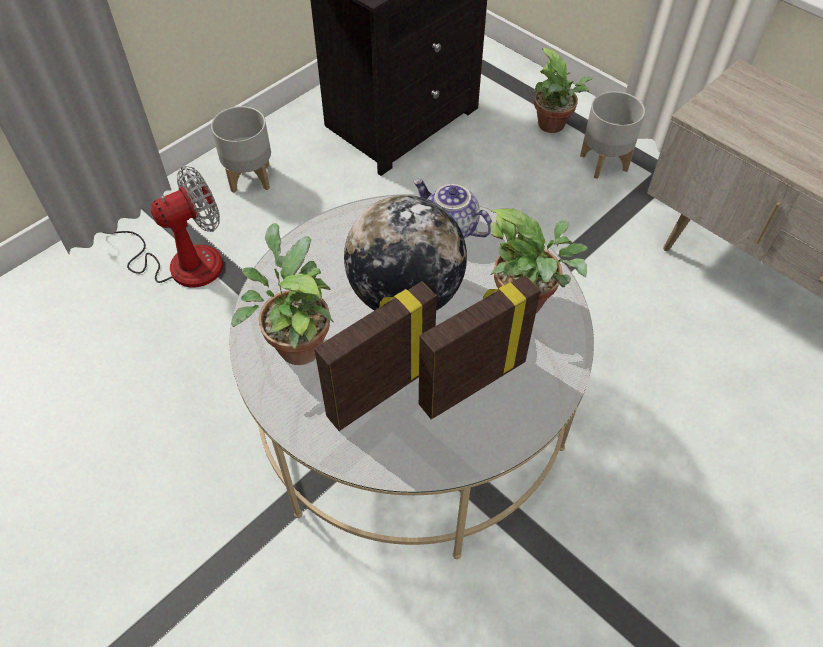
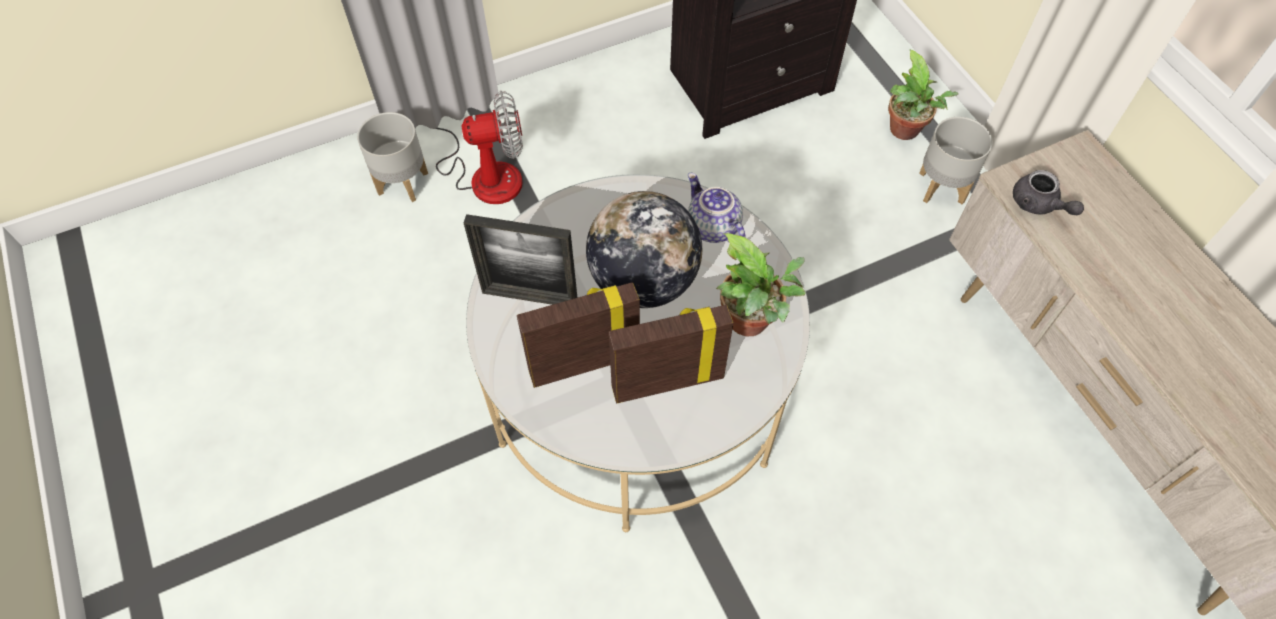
camera: 20 degrees right, 5 degrees up
(250, 177) = (578, 106): grey planter -> grey planter (403, 182)
(296, 343) = (530, 296): potted plant -> picture frame
(733, 127) = (1038, 205): none -> grey teapot

